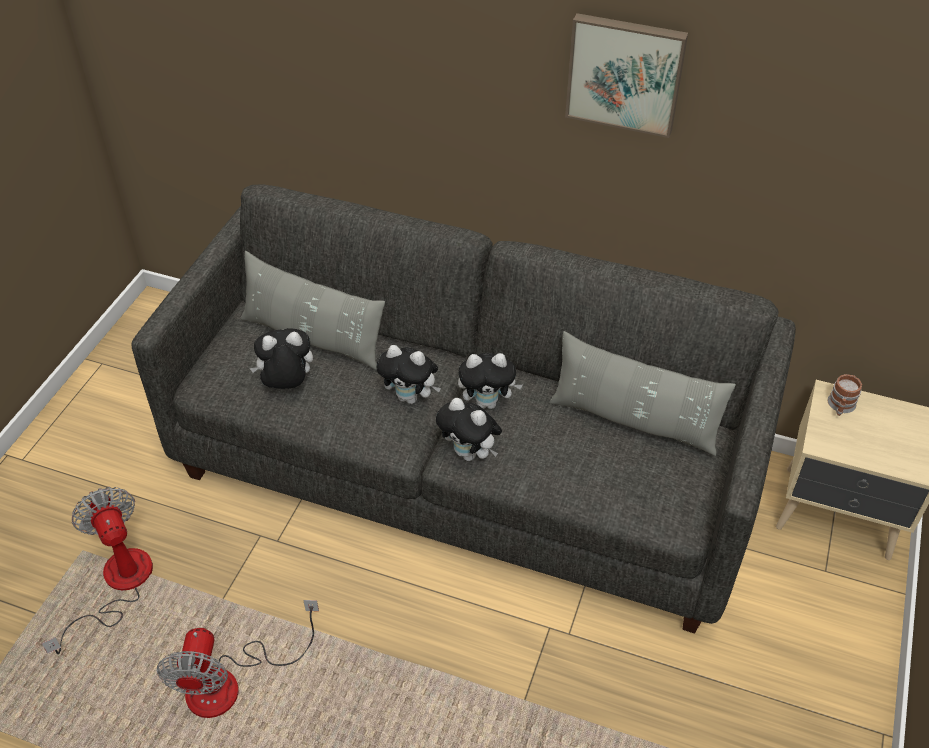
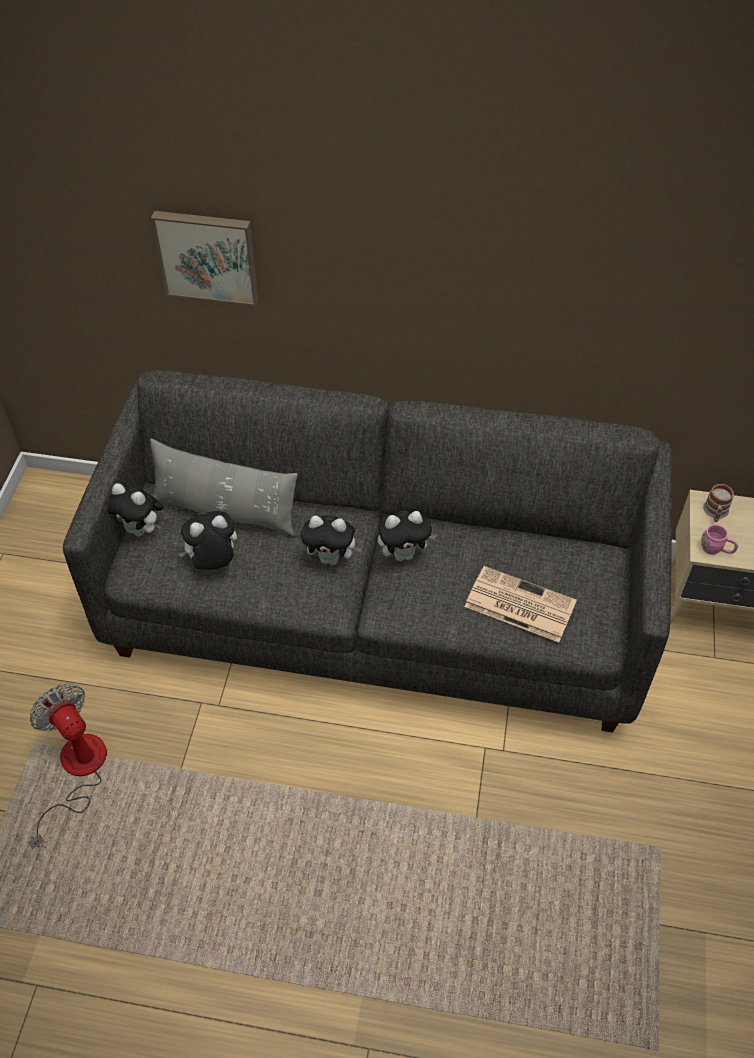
camera: 10 degrees left, 5 degrees up
(231, 682) = (208, 846): fan -> none
(470, 454) = (399, 606): plush toy -> plush toy (140, 530)
(599, 469) = (518, 604): none -> newspaper
(625, 73) = (506, 243): picture -> picture (208, 256)
(634, 420) = (539, 553): grey pillow -> none
(834, 445) = (716, 550): none -> pink mug

